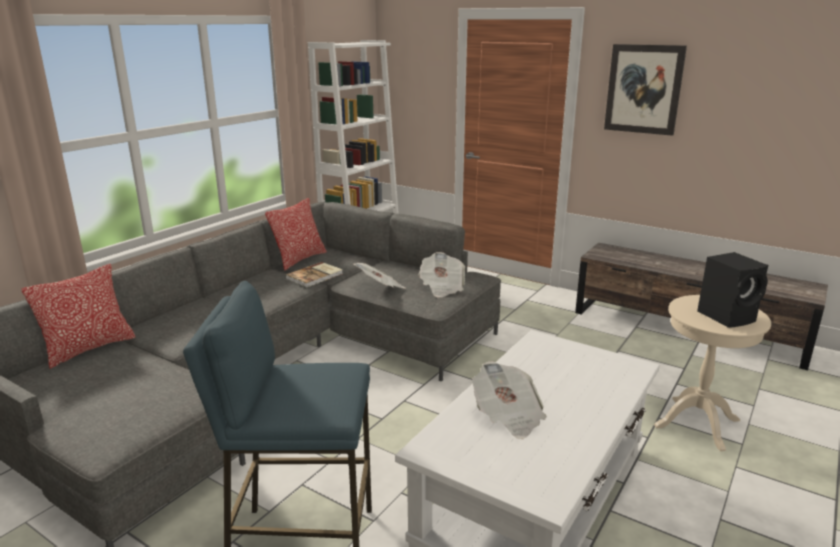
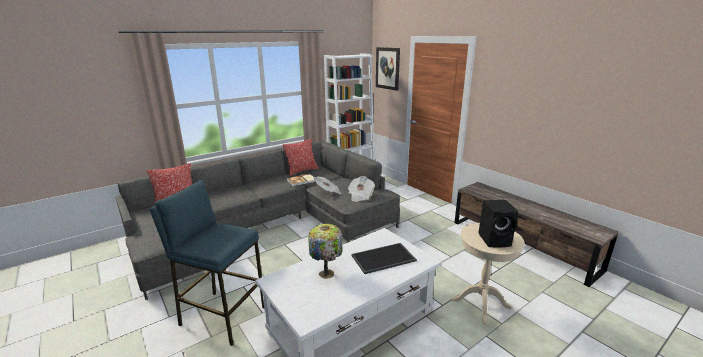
camera: 20 degrees right, 0 degrees up
(508, 416) = (327, 273): newspaper -> table lamp
(574, 377) = (383, 259): none -> tray
(643, 89) = (507, 88): picture -> picture (387, 68)

